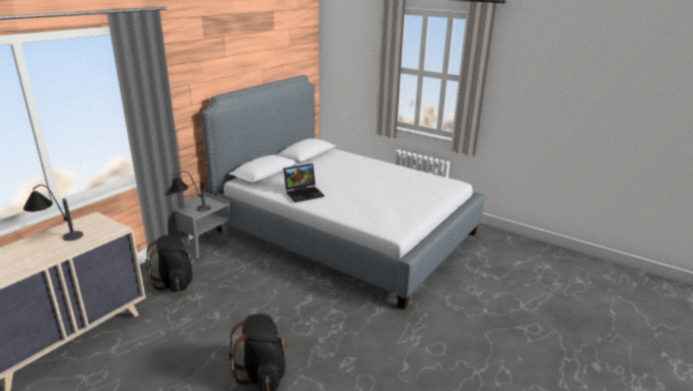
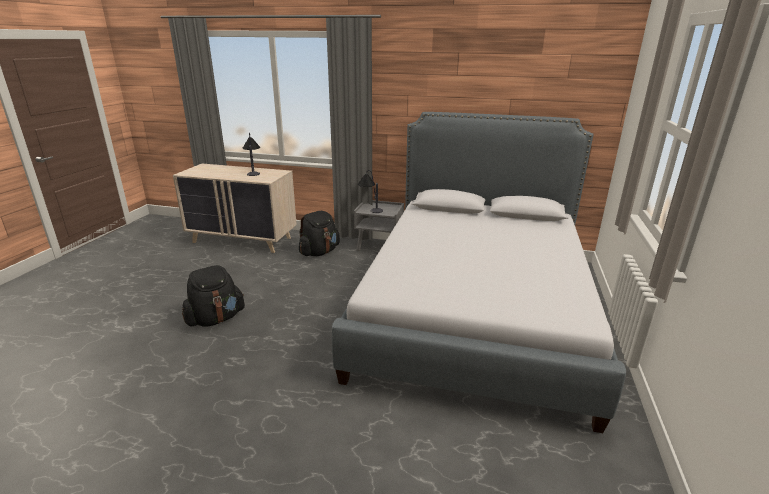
camera: 70 degrees right, 0 degrees up
(304, 193) = (422, 230): laptop -> none

